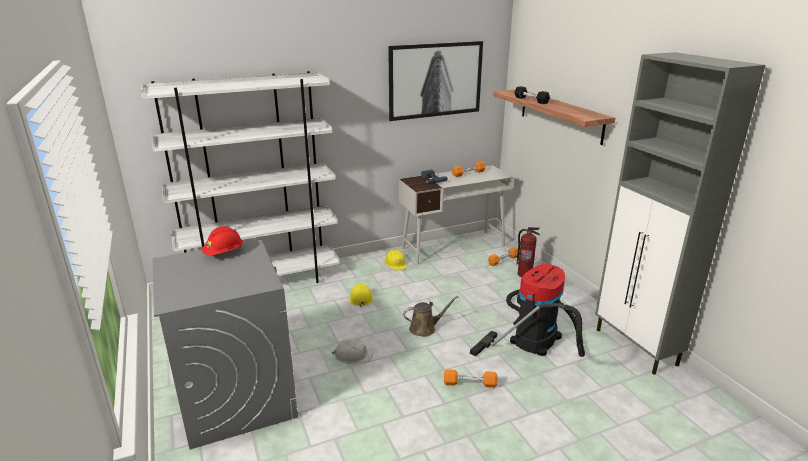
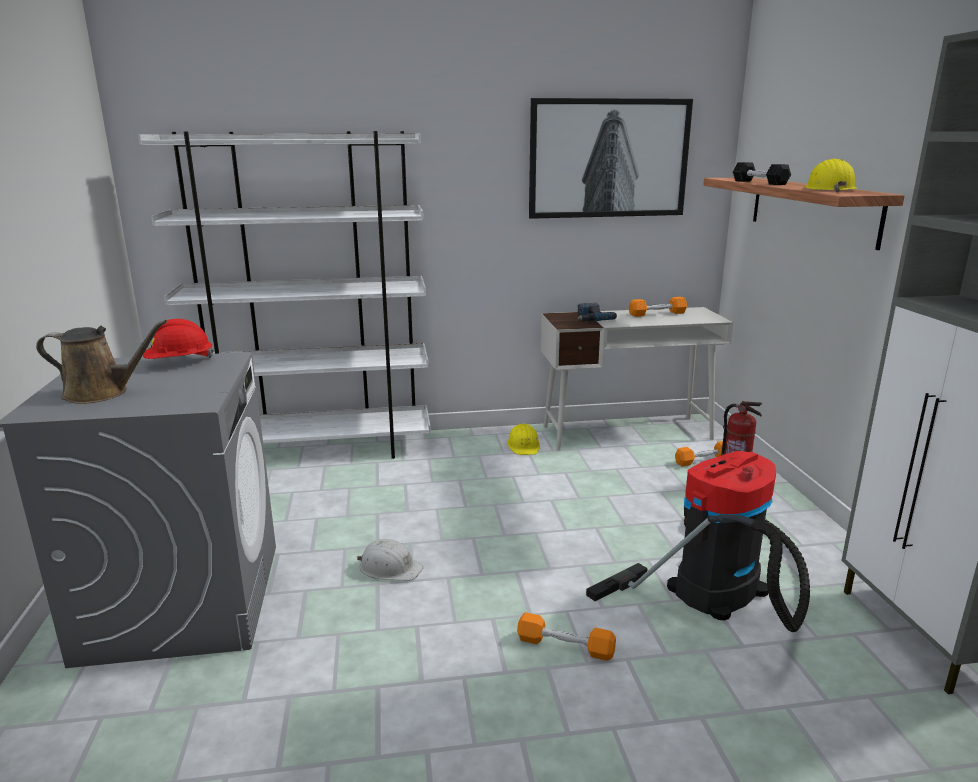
camera: 15 degrees right, 5 degrees down
(361, 298) = (446, 486): yellow hard hat -> yellow hard hat (828, 189)
(425, 328) = (526, 544): brown watering can -> brown watering can (101, 393)

